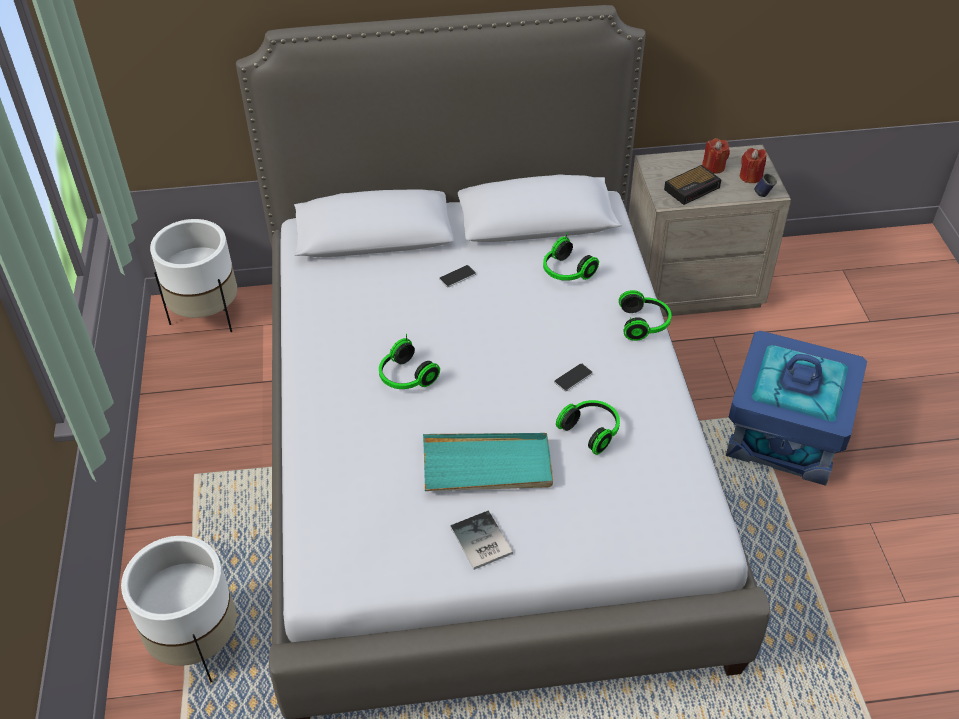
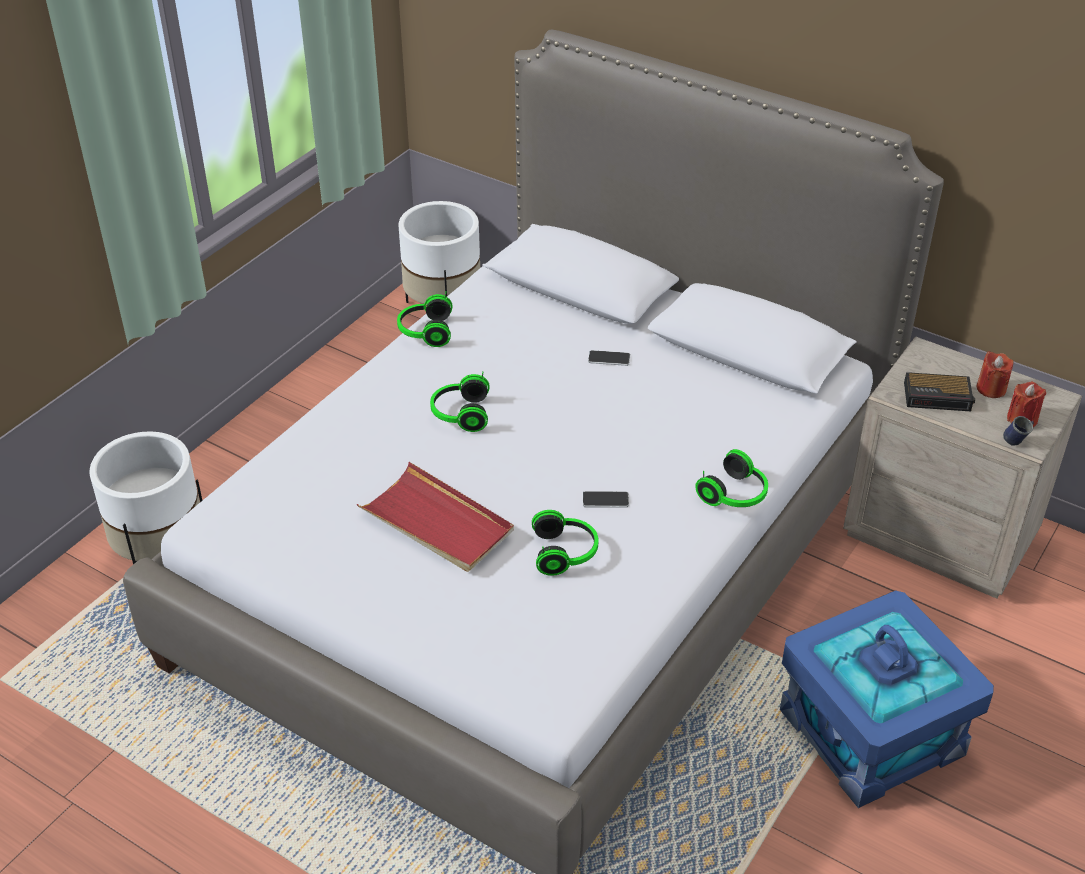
camera: 40 degrees right, 5 degrees down
(480, 542) = (359, 577): book -> none
(487, 466) = (437, 522): turquoise tray -> red tray
(566, 272) = (716, 408): headphones -> headphones (425, 331)

